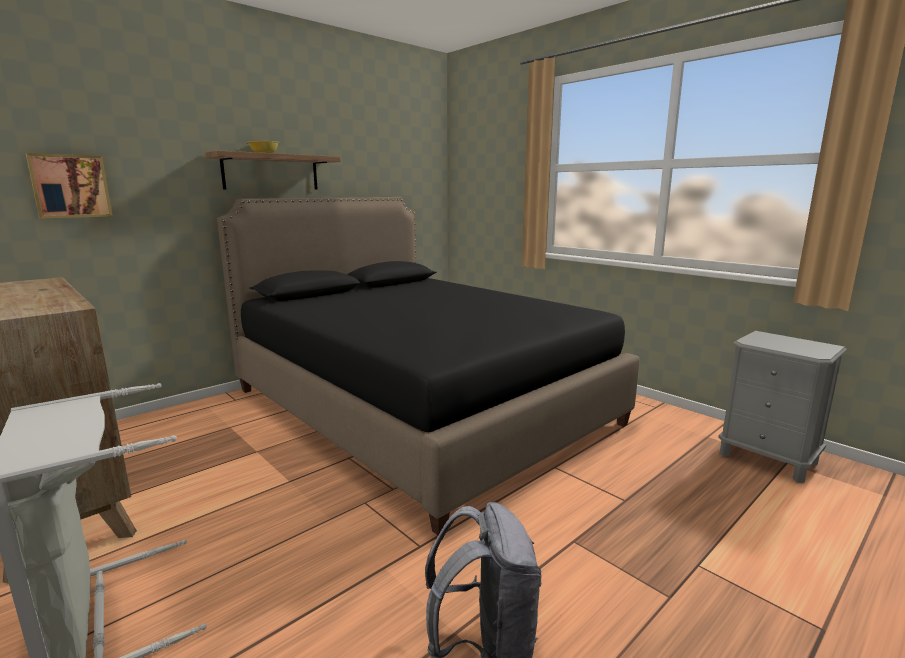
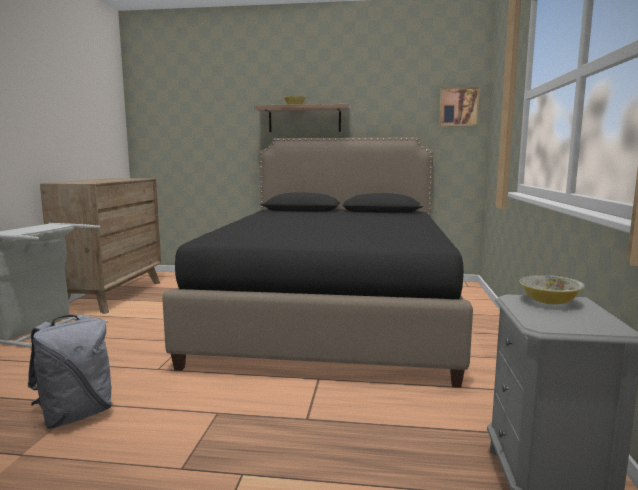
camera: 50 degrees right, 5 degrees down
(70, 186) = (187, 131): picture -> picture (458, 107)
(763, 339) = (549, 302): none -> bowl

